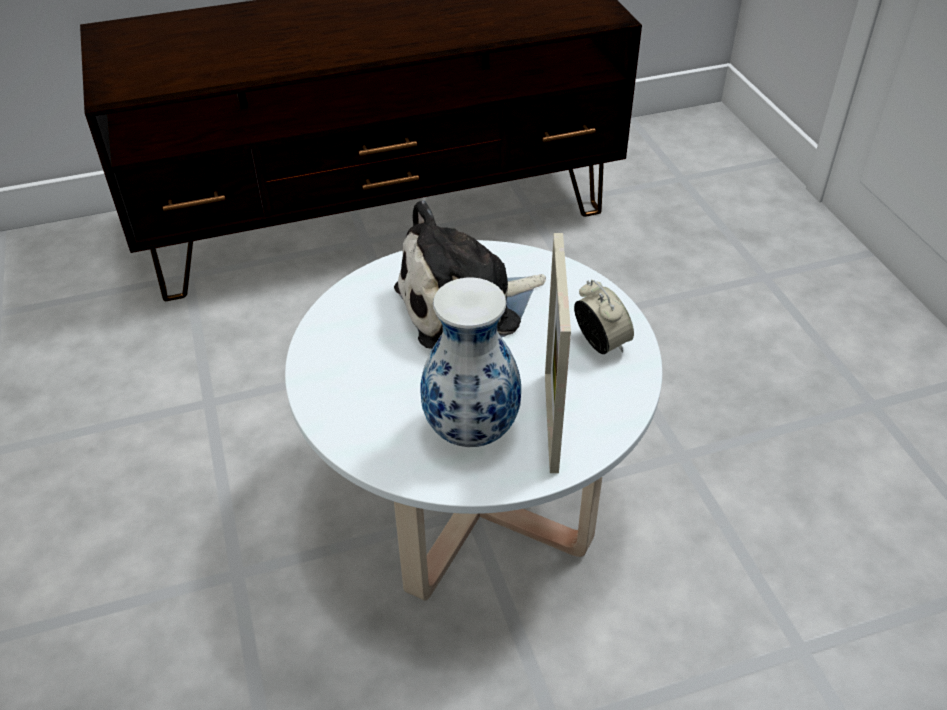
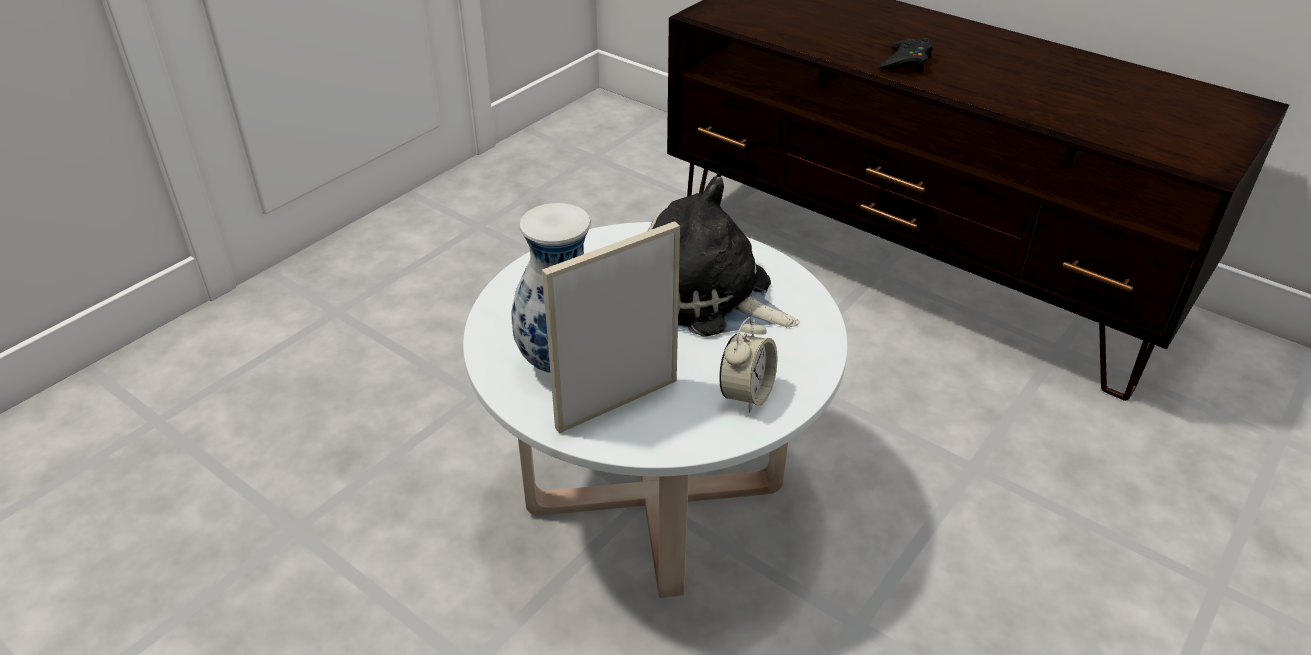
camera: 55 degrees right, 5 degrees down
(337, 46) = (906, 62): none -> black game controller

